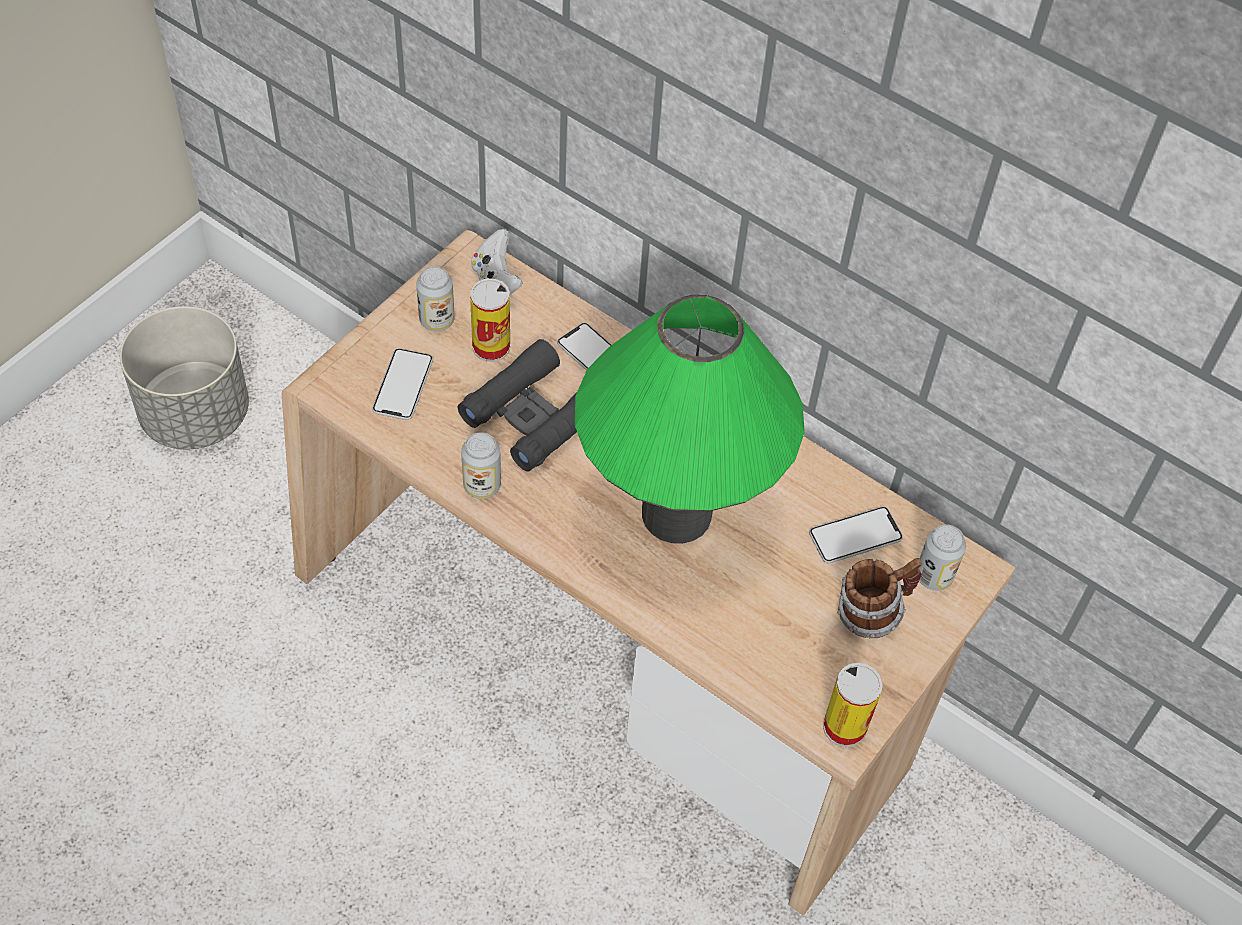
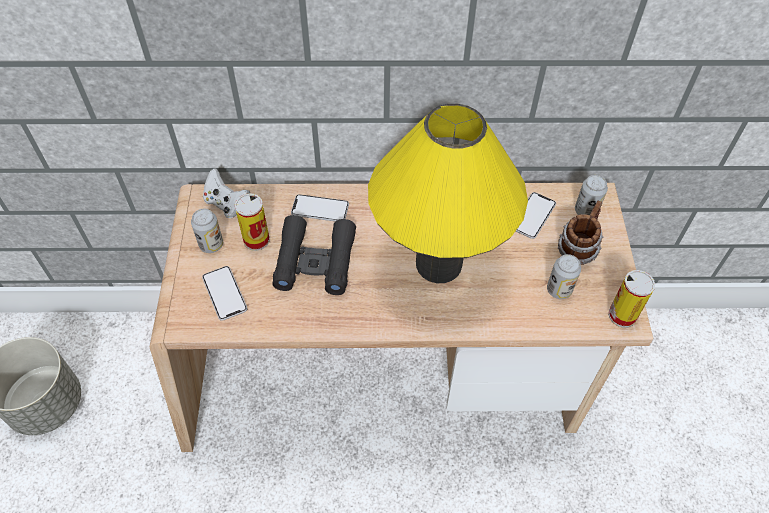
camera: 35 degrees left, 0 degrees up
(482, 485) = (322, 319): can -> can (559, 290)
(676, 513) = (438, 264): green table lamp -> yellow table lamp

